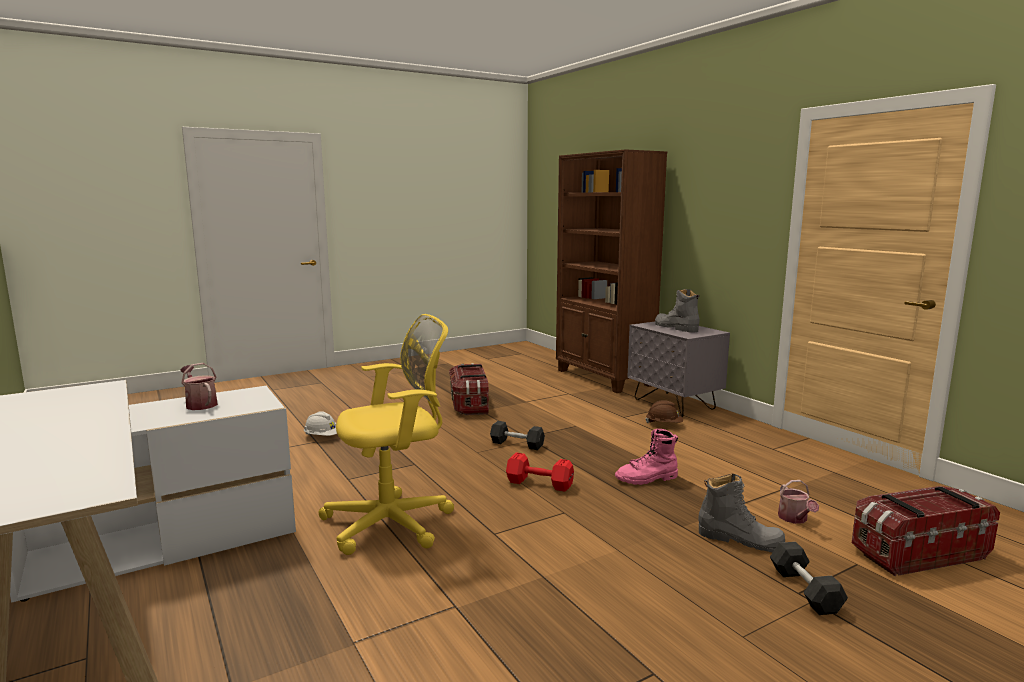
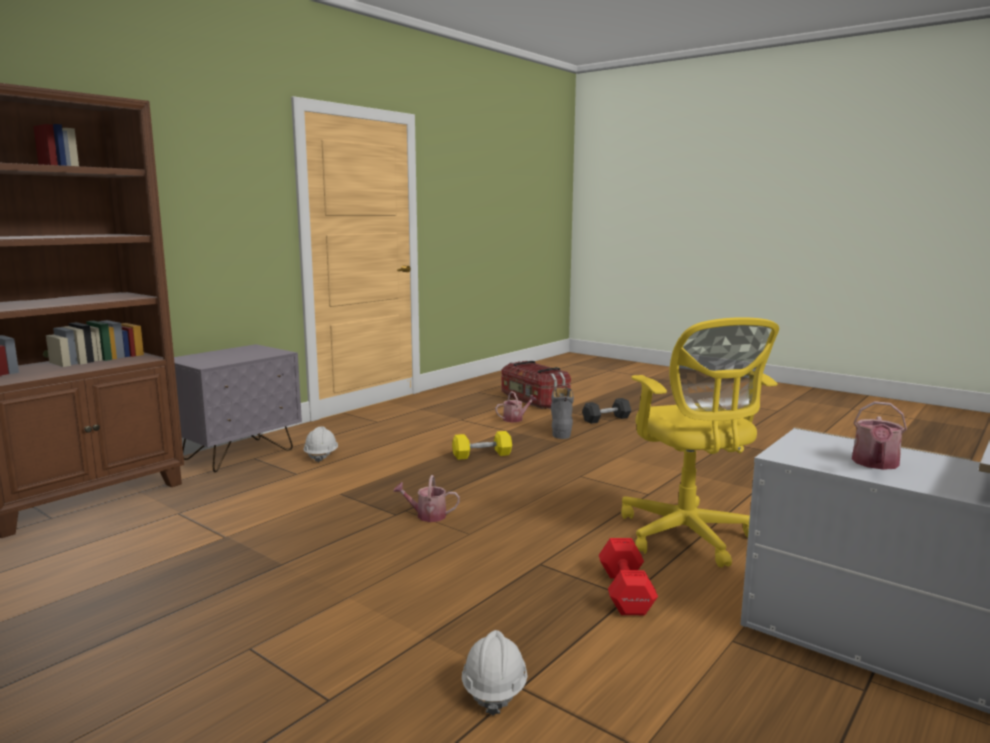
camera: 110 degrees left, 0 degrees up
(394, 523) = (688, 537): yellow office chair -> yellow office chair turned 150 degrees counterclockwise
(469, 404) = (244, 581): storage box -> none
(517, 444) = (427, 516): grey dumbbell -> watering can
(538, 483) = (531, 491): red dumbbell -> red dumbbell (625, 593)
(647, 479) = (482, 455): pink boot -> yellow dumbbell
(664, 424) = (321, 456): brown hard hat -> white hard hat
(676, 328) = (229, 356): grey boot -> none

